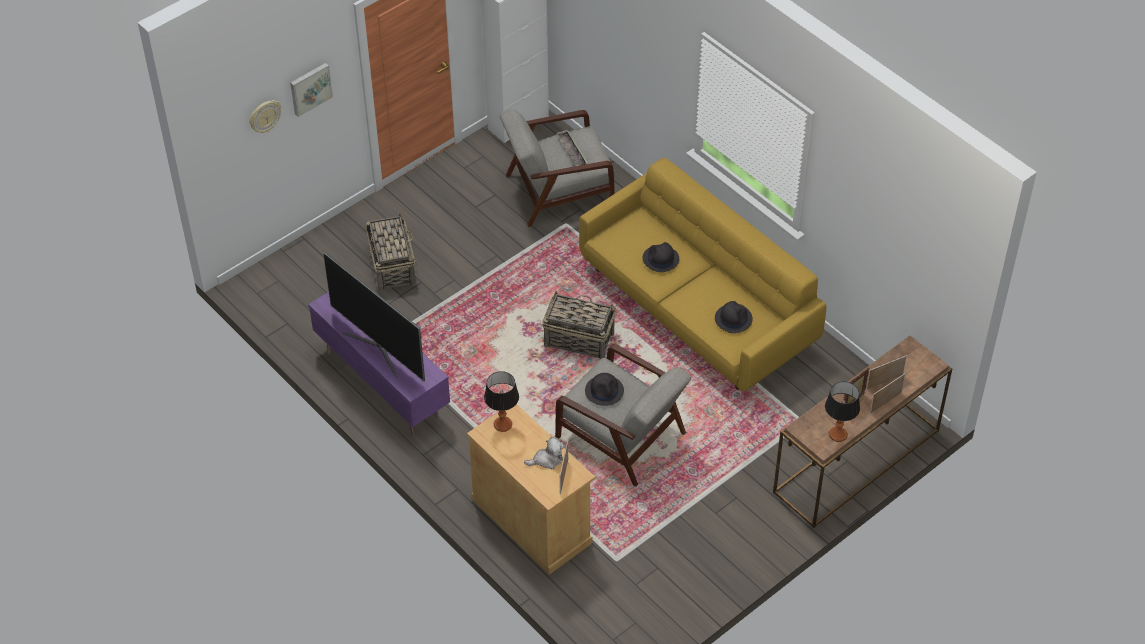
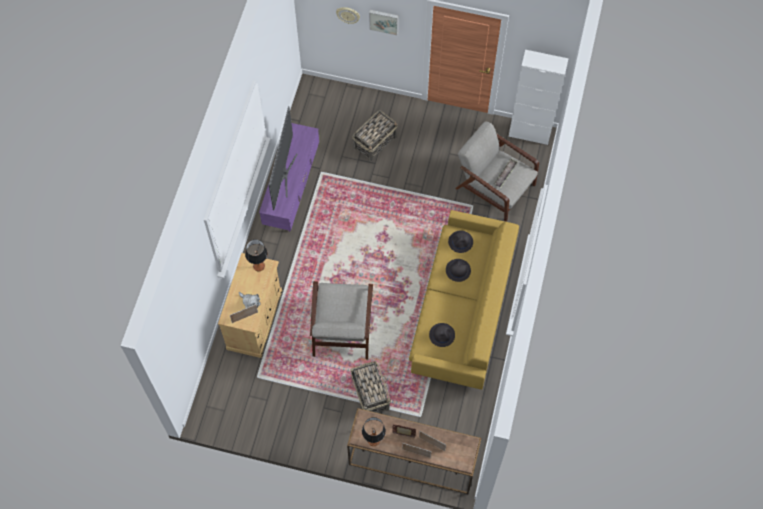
camera: 55 degrees right, 15 degrees up
(578, 339) = (393, 265): basket -> basket (370, 393)
(604, 391) = (341, 300): black hat -> black hat (461, 242)

